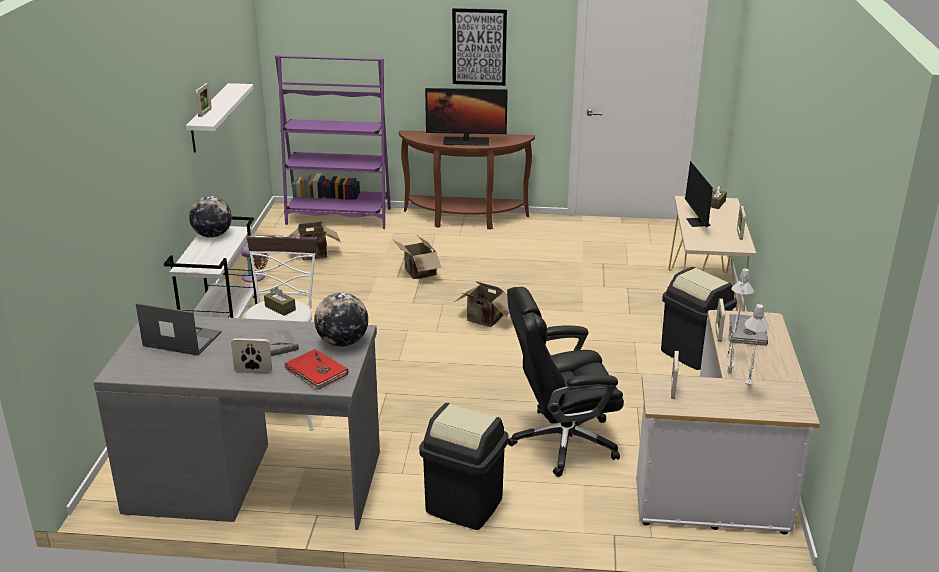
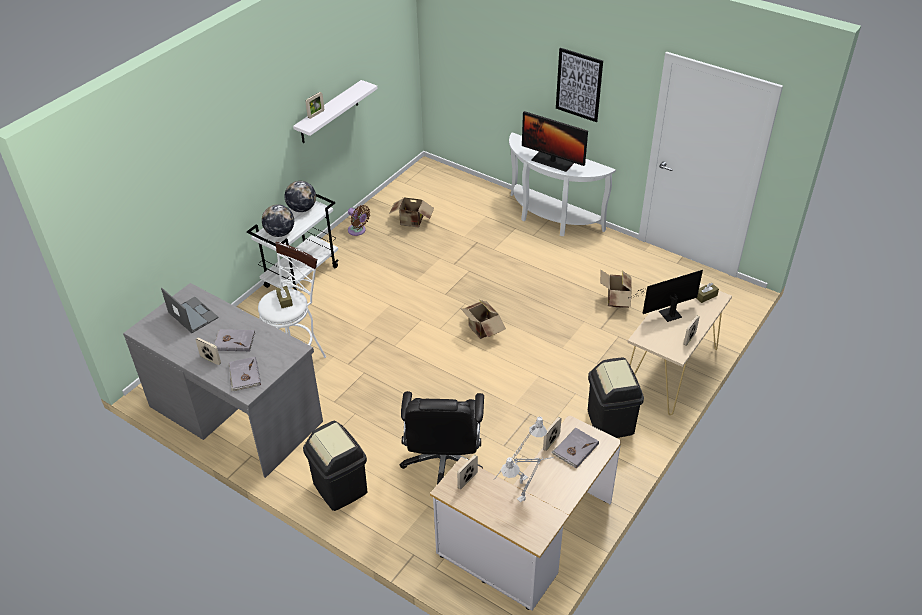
camera: 30 degrees right, 15 degrees up
(316, 372) = (244, 375): red book -> grey book
(339, 216) = (458, 186): purple bookcase -> none
(342, 342) = (280, 355): globe -> globe (280, 233)
(418, 273) = (471, 265): cardboard box -> cardboard box (615, 301)
(464, 220) = (550, 219): brown console table -> white console table
(561, 442) = (444, 463): black office chair -> black office chair turned 105 degrees counterclockwise
(698, 224) = (667, 314): monitor -> monitor turned 45 degrees clockwise

